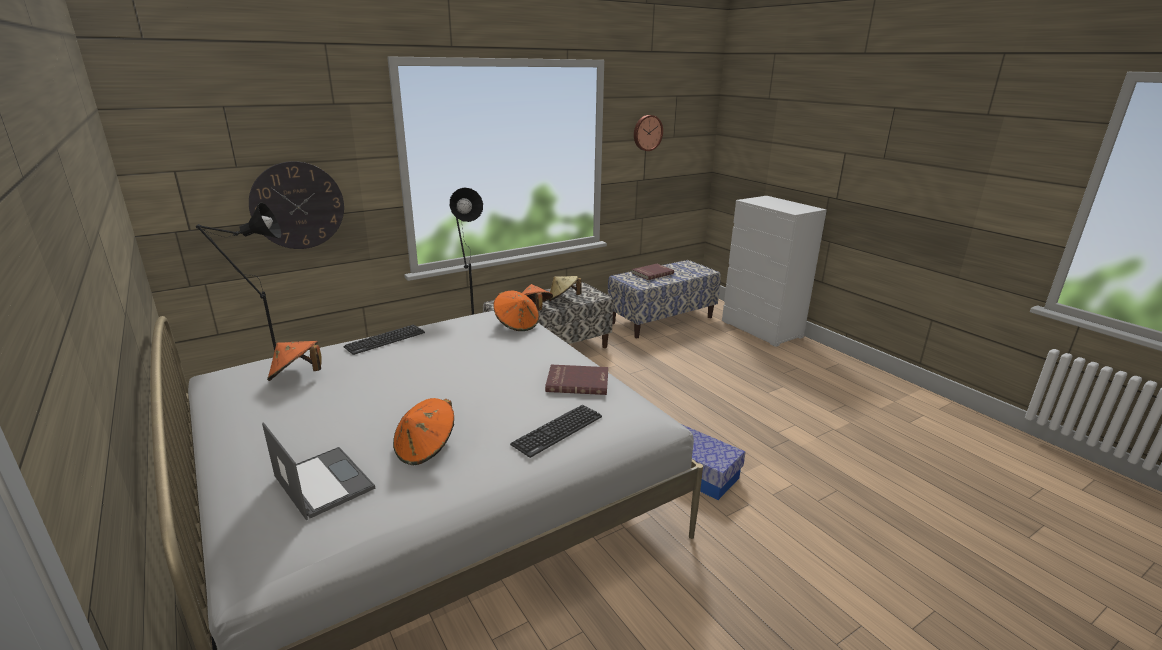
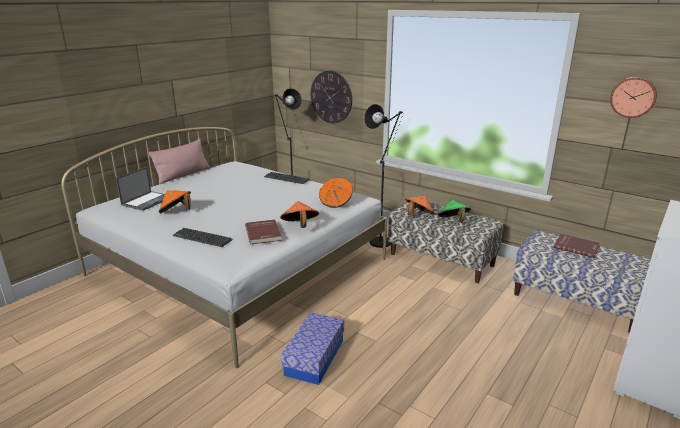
camera: 70 degrees right, 0 degrees up
(209, 433) = (183, 175): none -> pink pillow
(296, 376) = (235, 173): orange hat -> orange hat (300, 226)
(563, 299) = (453, 221): beige hat -> green hat

